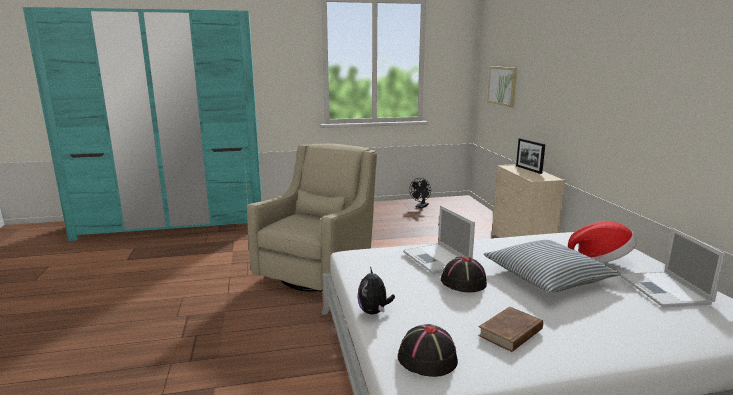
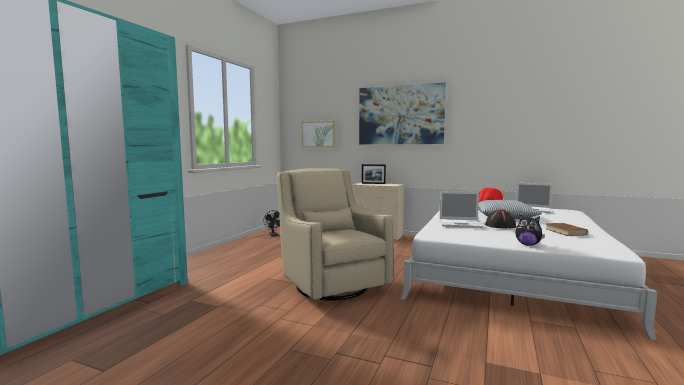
camera: 55 degrees left, 10 degrees down
(427, 358) = (592, 246): black hat -> none
(578, 66) = (400, 115): none -> picture

